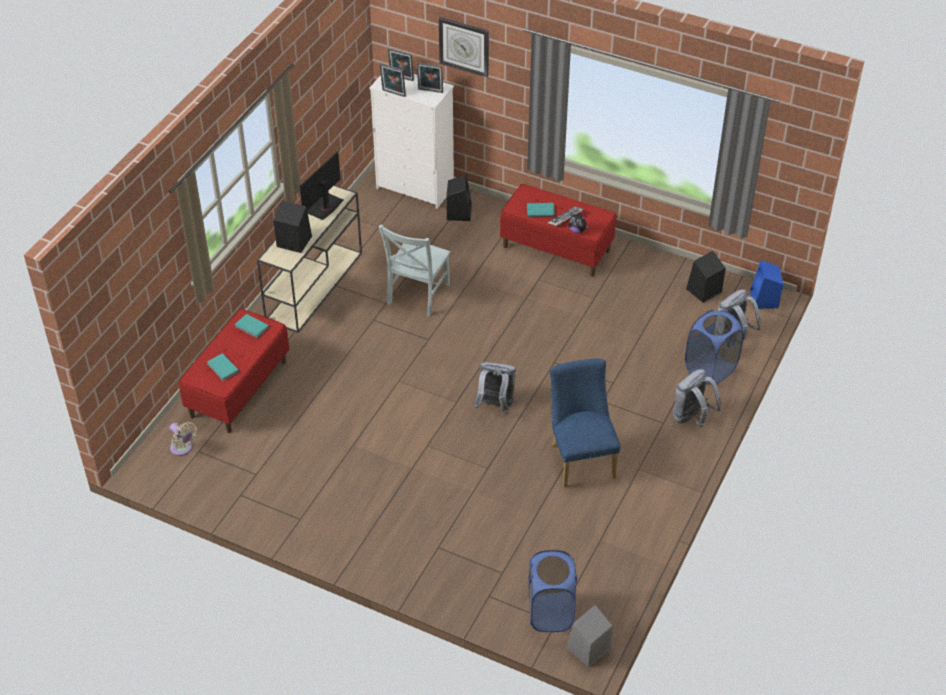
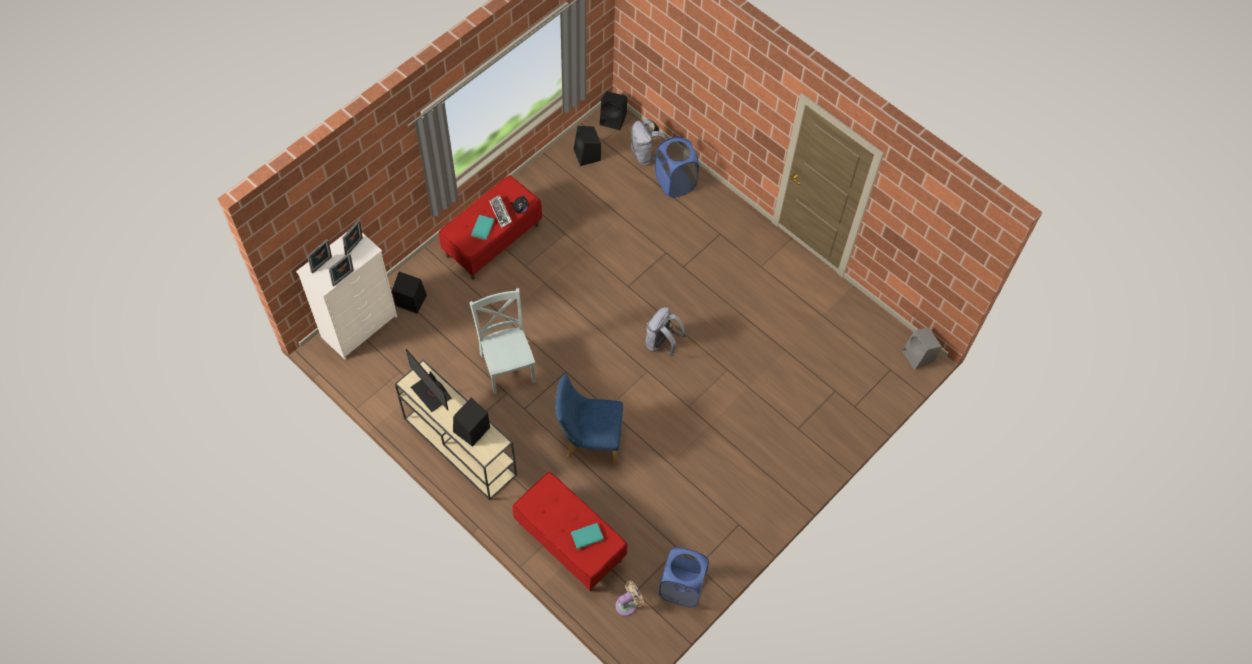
camera: 75 degrees left, 15 degrees up
(251, 327) = (543, 500): turquoise book -> none
(417, 295) = (507, 365): grey chair -> grey chair turned 150 degrees counterclockwise
(464, 46) = (352, 189): wall clock -> none
(550, 612) = (880, 370): blue laundry basket -> blue laundry basket (681, 587)
(580, 457) = (737, 301): blue chair -> blue chair (589, 439)
(692, 418) = (721, 213): grey backpack -> none
(764, 300) = (614, 119): blue speaker -> black speaker

